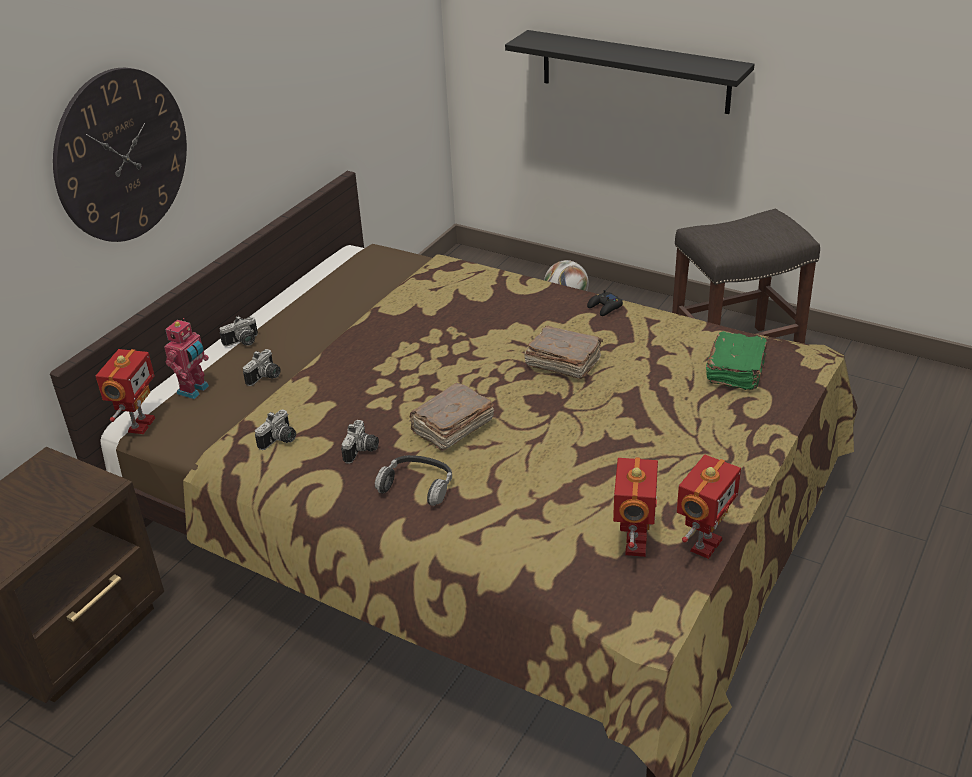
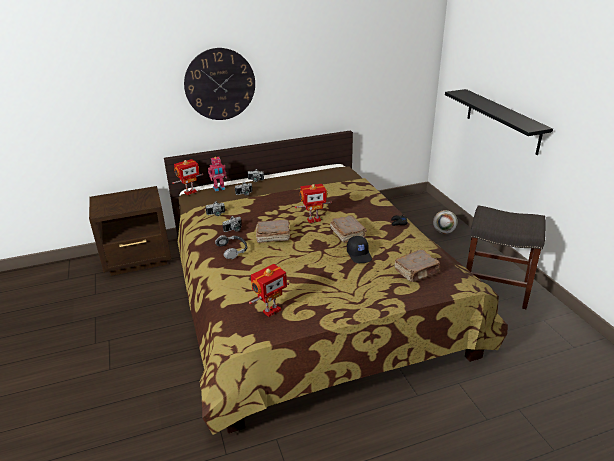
camera: 40 degrees right, 5 degrees down
(627, 387) = (359, 255): none -> black cap
(703, 544) = (296, 326): toy robot -> toy robot (313, 219)
(736, 371) = (417, 272): green book -> brown book

